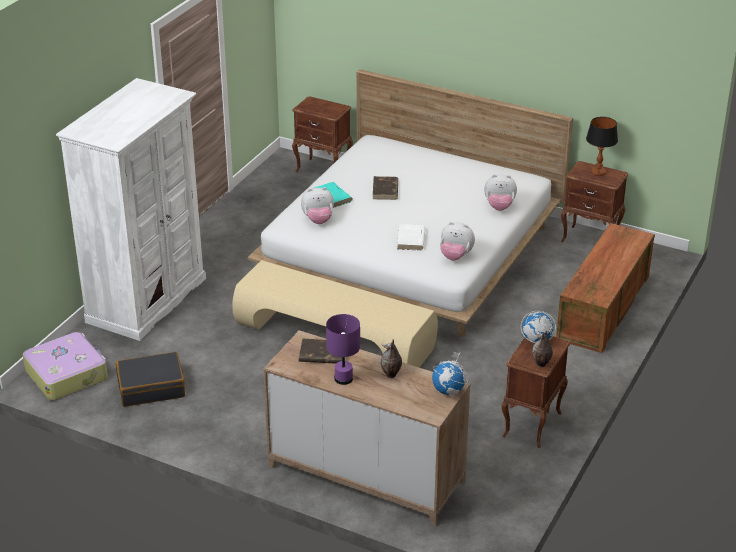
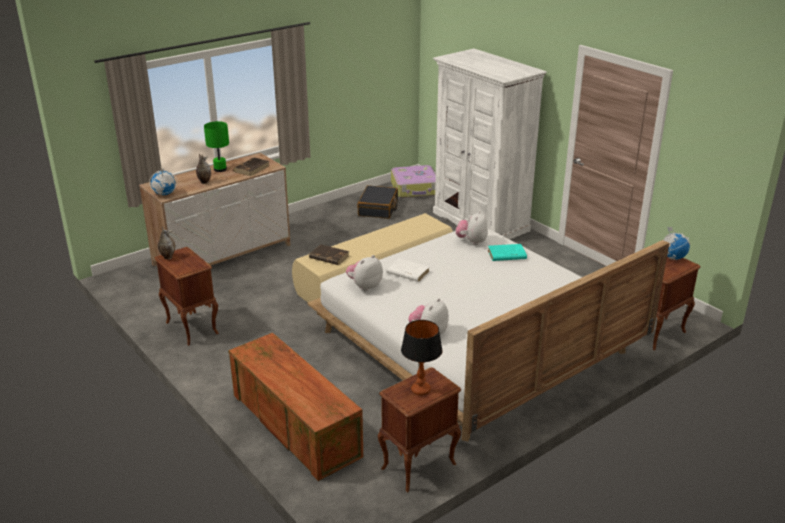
camera: 115 degrees right, 5 degrees down
(343, 378) = (220, 169): purple table lamp -> green table lamp
(385, 190) = (502, 281): brown book -> brown book (328, 257)
(536, 340) = (195, 263): globe -> globe (673, 257)

